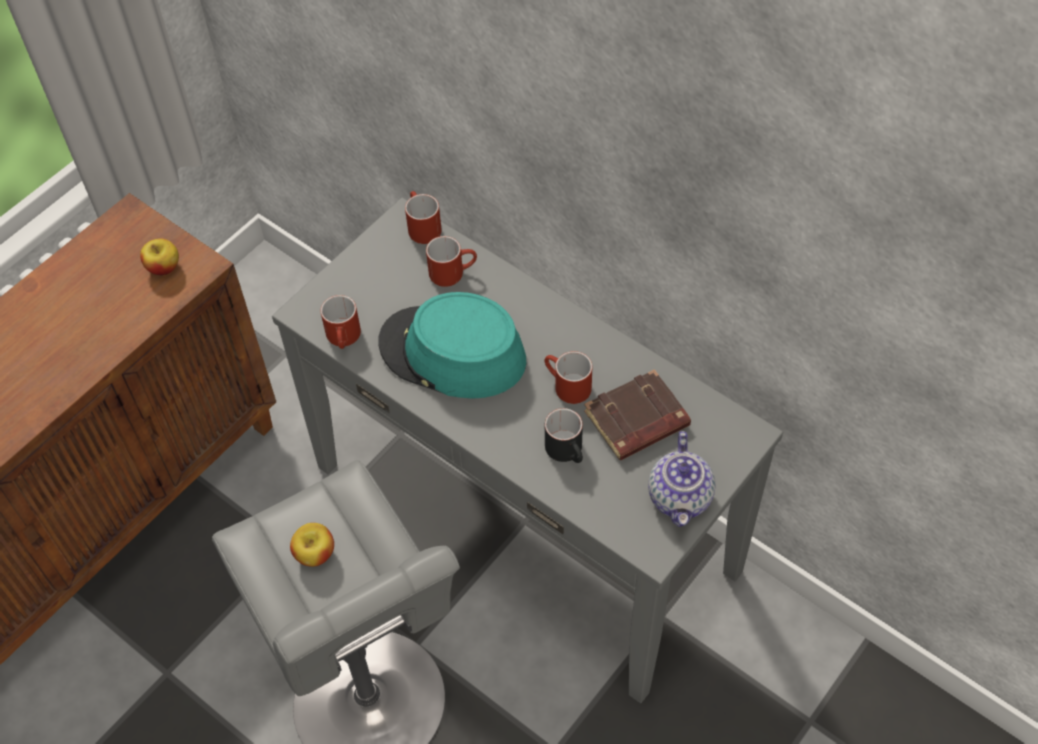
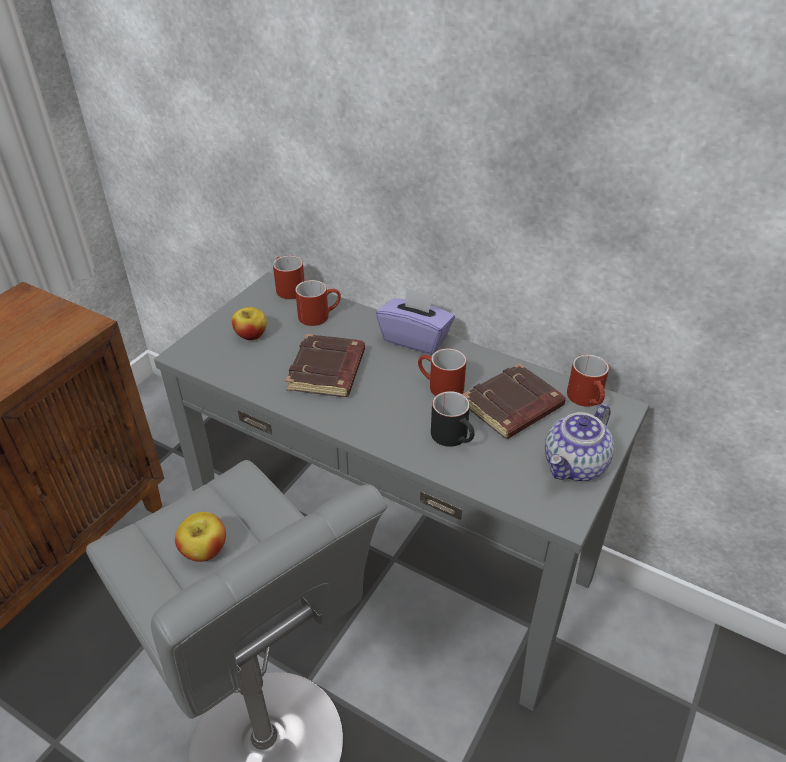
camera: 10 degrees left, 15 degrees down
(163, 267) = (50, 328): apple -> apple (251, 335)
(345, 338) = (225, 369): red mug -> red mug (588, 399)
(452, 353) = (328, 372): turquoise hat -> brown book
(553, 317) = (415, 339): none -> purple tissue box
(681, 498) = (575, 465): teapot -> teapot turned 45 degrees clockwise

